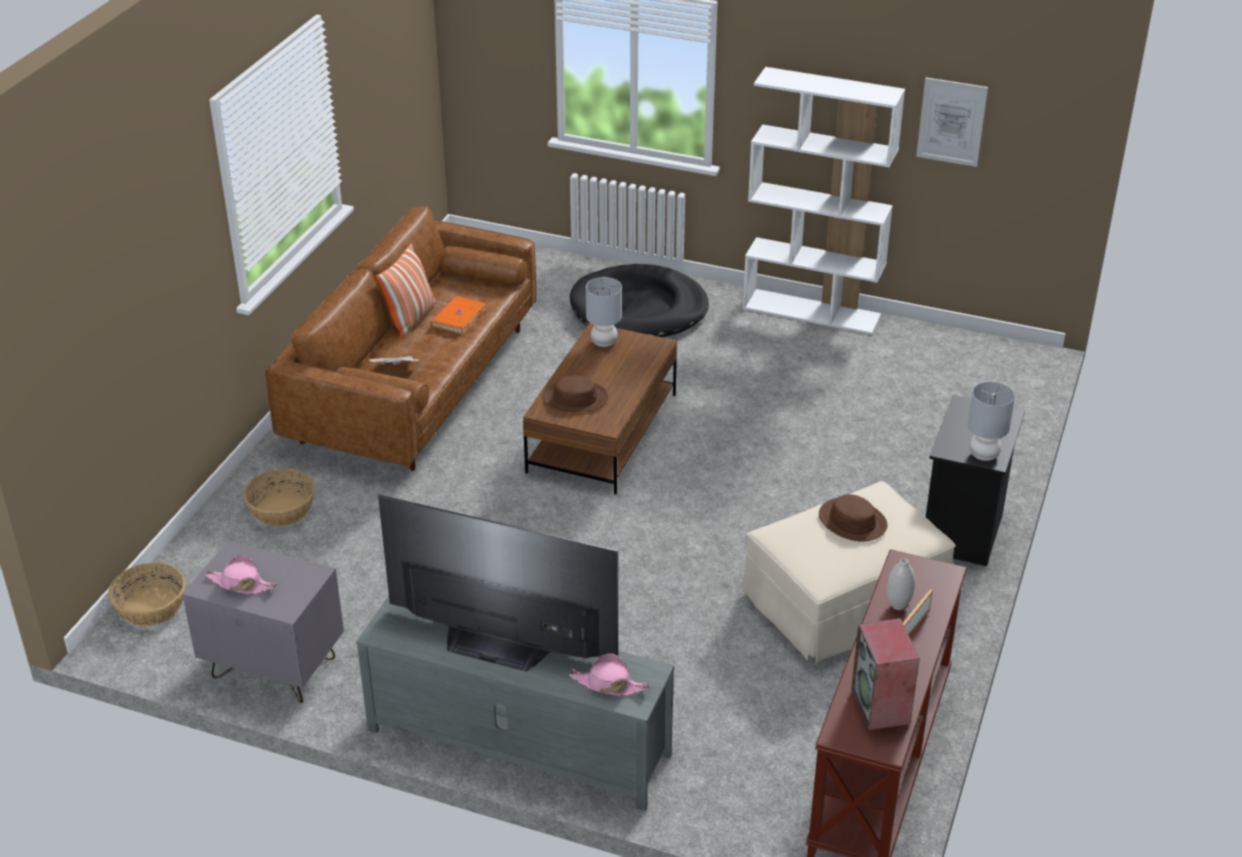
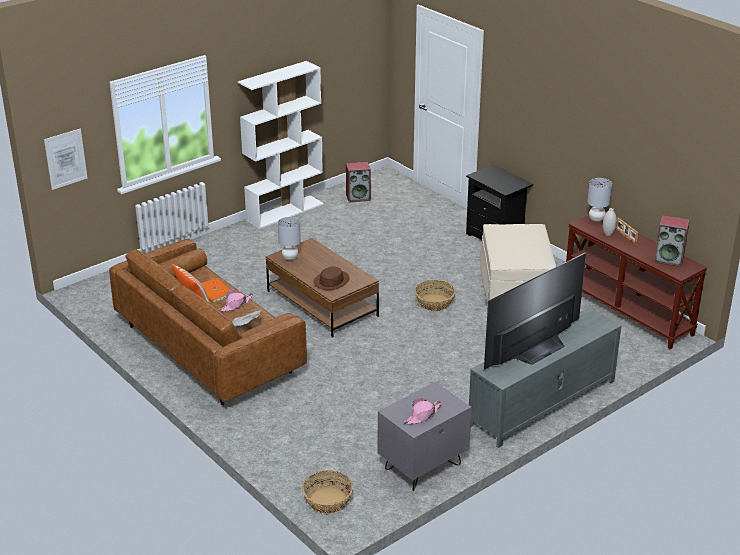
camera: 60 degrees left, 5 degrees down
(281, 509) = (281, 428): basket -> basket (434, 303)
(608, 684) = (590, 327): pink hat -> pink hat (235, 304)
(639, 309) = (221, 257): black dog bed -> none
(852, 521) = (511, 239): brown hat -> none
(929, 357) = (358, 197): none -> speaker
(951, 122) = (327, 69): picture -> picture (65, 159)
(984, 455) = (517, 184): grey table lamp -> grey table lamp (597, 219)

